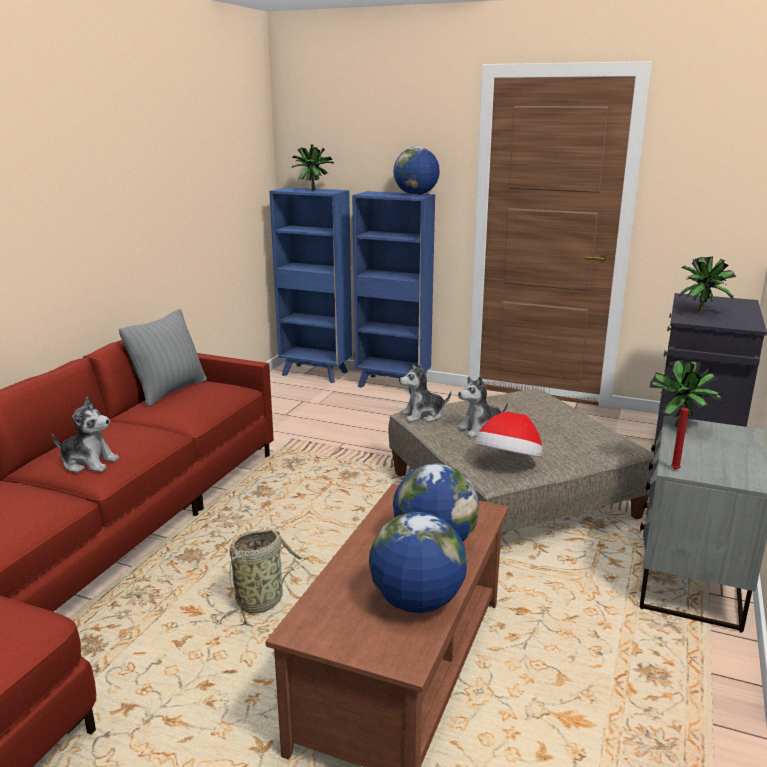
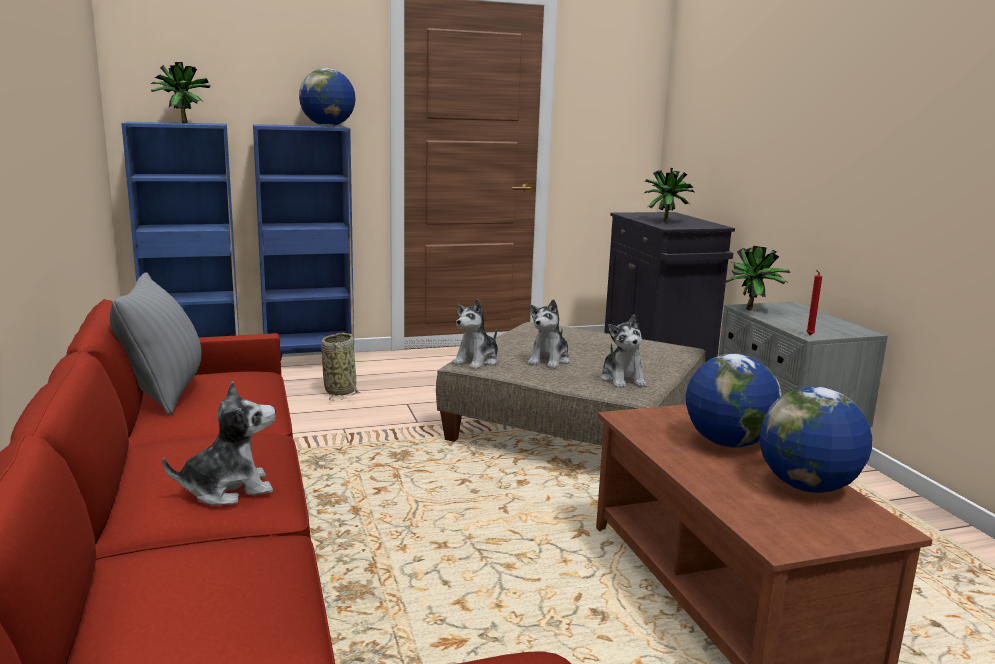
camera: 40 degrees left, 5 degrees down
(262, 601) = (508, 599): basket -> basket (340, 390)
(508, 463) = (622, 379): hat -> plush toy

